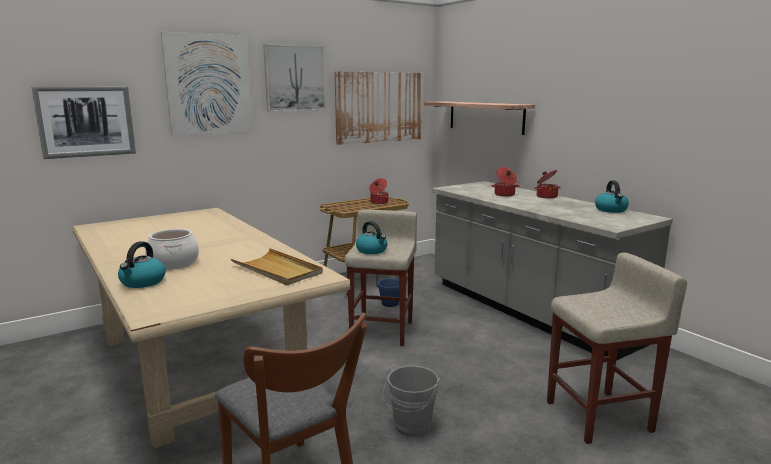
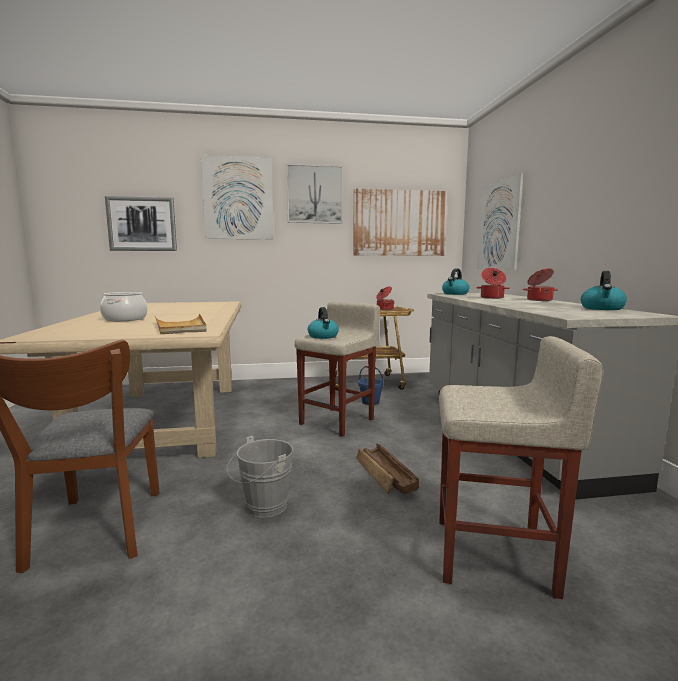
camera: 25 degrees right, 5 degrees down
(142, 282) = (76, 324): kettle -> kettle (455, 294)
(476, 376) = (385, 476): none -> crate
(485, 117) = (499, 226): shelf -> picture

